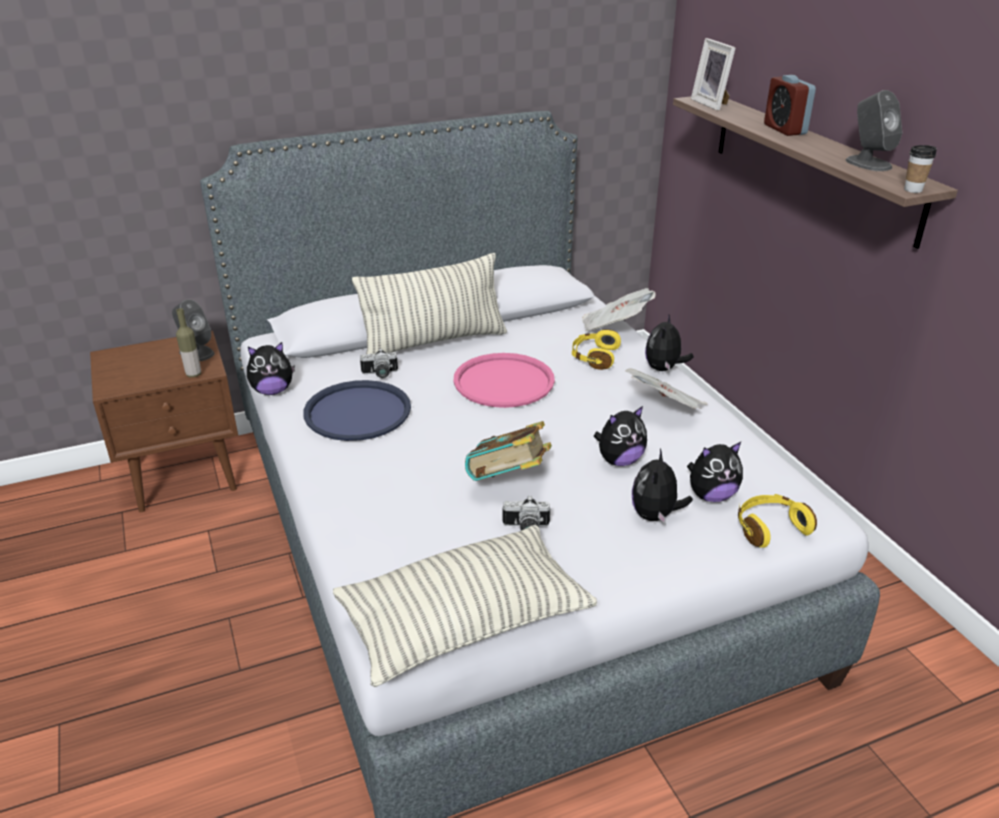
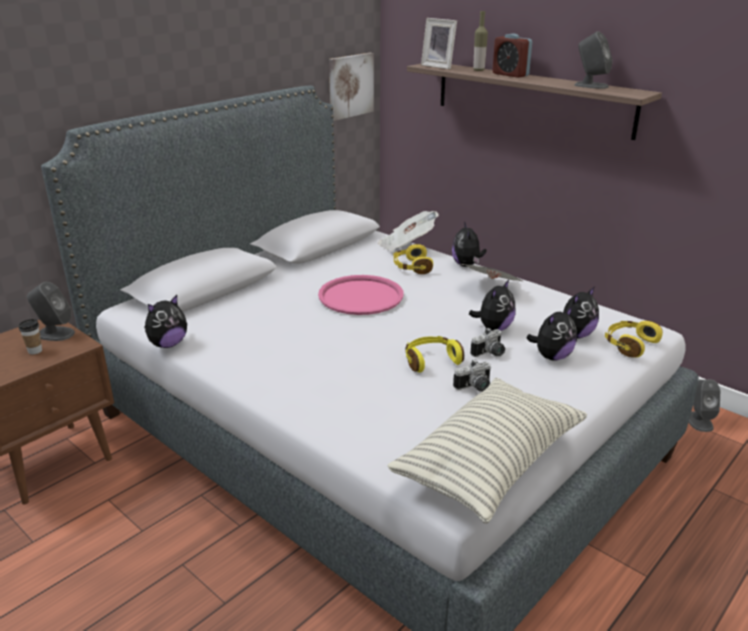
camera: 25 degrees left, 5 degrees down
(193, 374) = (68, 351): bottle -> bottle (478, 70)
(358, 412) = (262, 342): blue tray -> none
(380, 374) = (254, 312): camera -> camera (490, 354)
(434, 342) = (278, 281): pillow -> none
(509, 481) = (431, 360): book -> yellow headphones
(616, 112) = (350, 86): none -> picture
(655, 515) = (552, 356): plush toy -> plush toy turned 120 degrees counterclockwise
(913, 190) = (639, 95): cup -> cup (35, 351)
(922, 651) = (699, 421): none -> grey speaker

